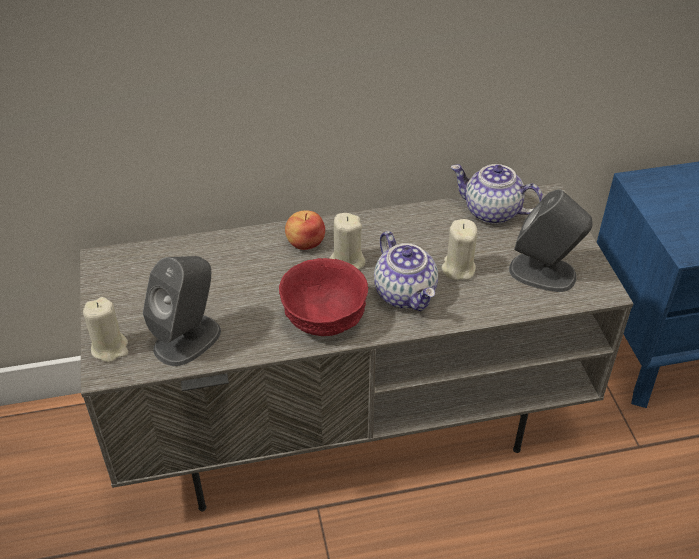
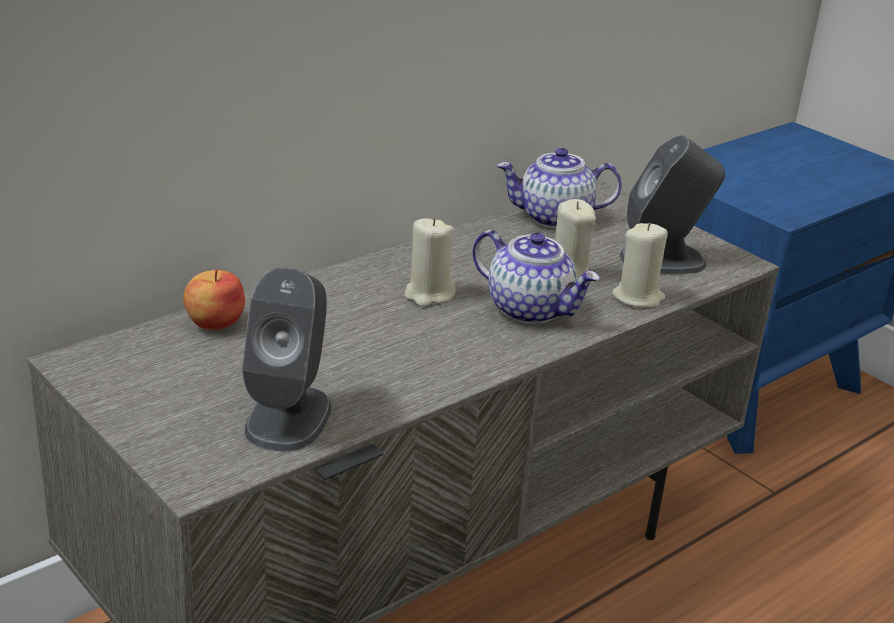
camera: 30 degrees left, 15 degrees down
(110, 348) = (179, 454): beige candle -> beige candle (638, 297)
(305, 242) = (357, 287): apple -> apple (214, 322)
(325, 317) = (454, 353): red bowl -> none

